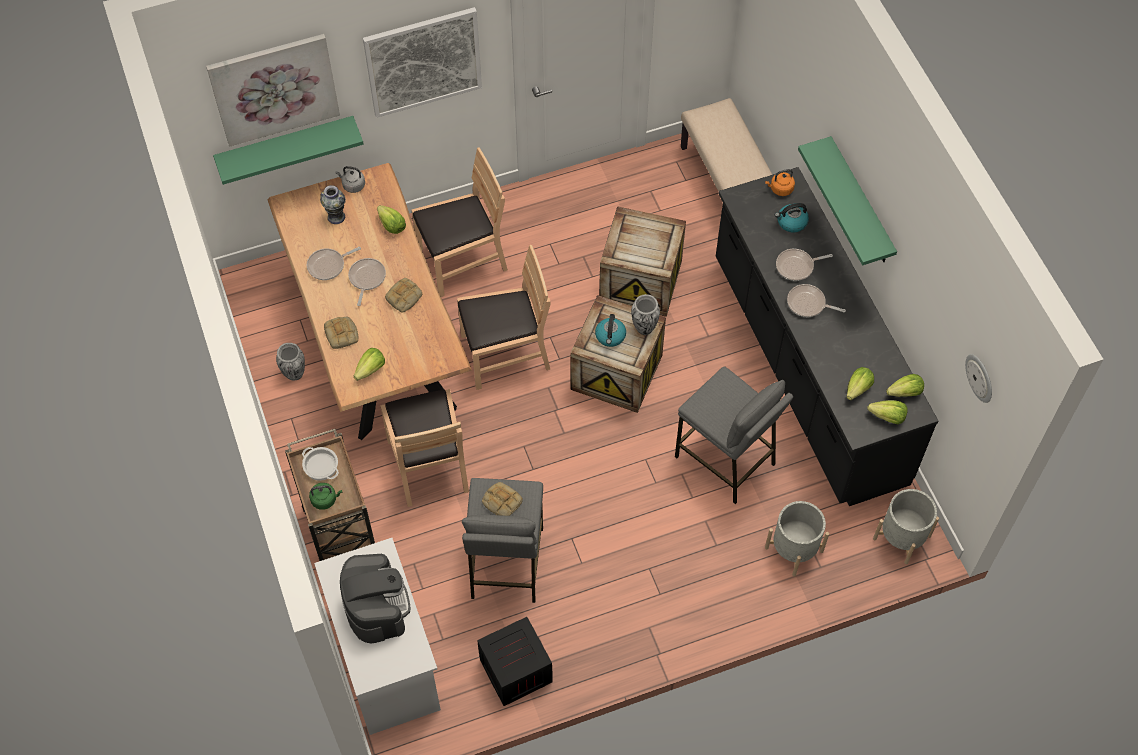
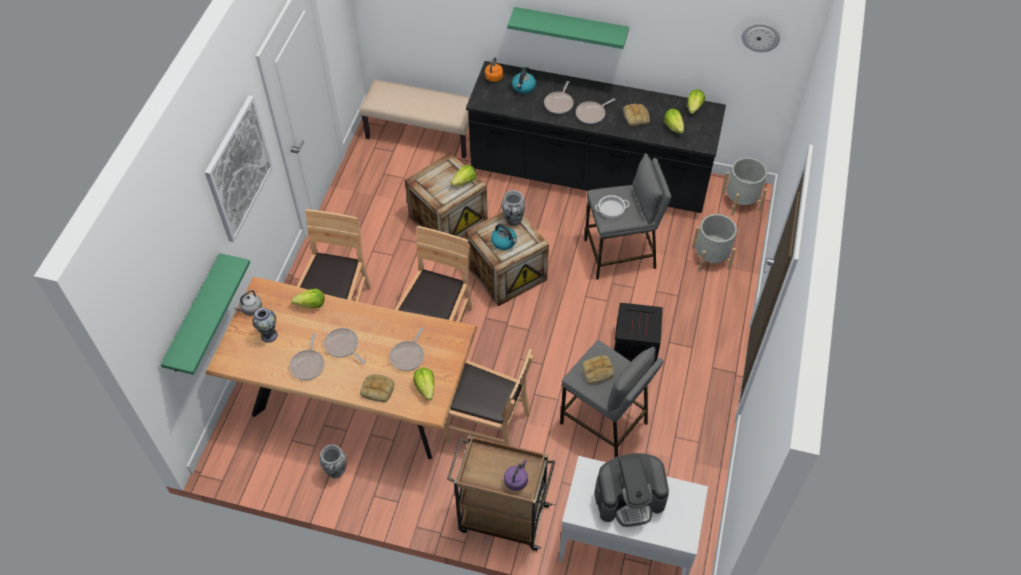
camera: 55 degrees left, 5 degrees down
(274, 89) = (174, 265): picture -> none
(320, 466) = (484, 467): cooking pot -> cooking pot (611, 209)
(325, 499) = (516, 480): green kettle -> purple kettle
(376, 606) = (629, 498): coffee machine -> coffee machine turned 150 degrees clockwise
(394, 335) = (408, 356): none -> frying pan
(404, 297) = (381, 332): bread -> bread (636, 117)
(516, 670) = (692, 465): crate -> crate (635, 345)
(887, 417) = (705, 125): lettuce -> lettuce (464, 182)

